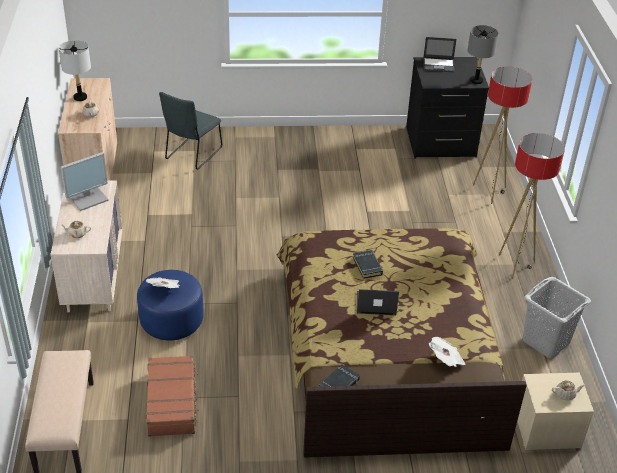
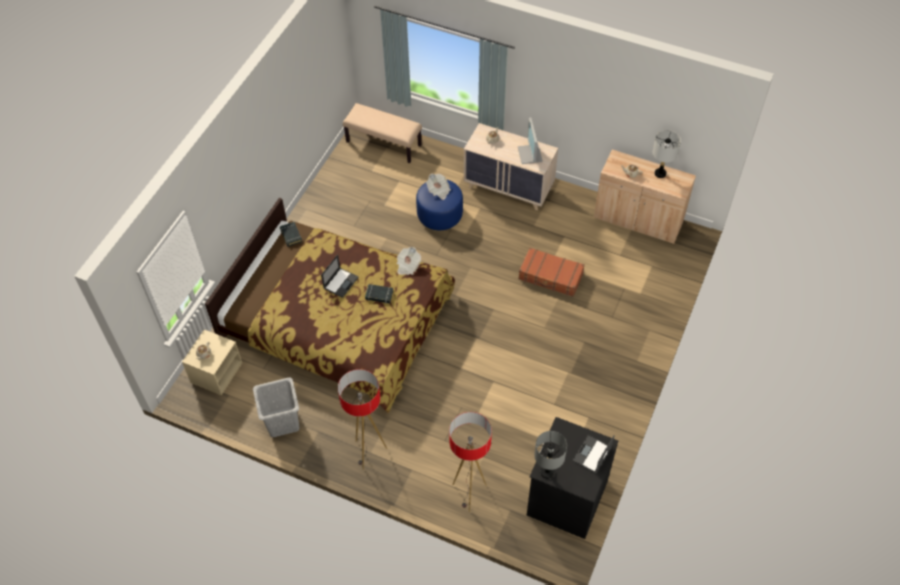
camera: 120 degrees right, 15 degrees up
(172, 402) = (370, 194): brown suitcase -> brown suitcase (550, 277)
(192, 155) = (634, 290): grey chair -> none
(446, 359) = (269, 296): newspaper -> newspaper (408, 266)

